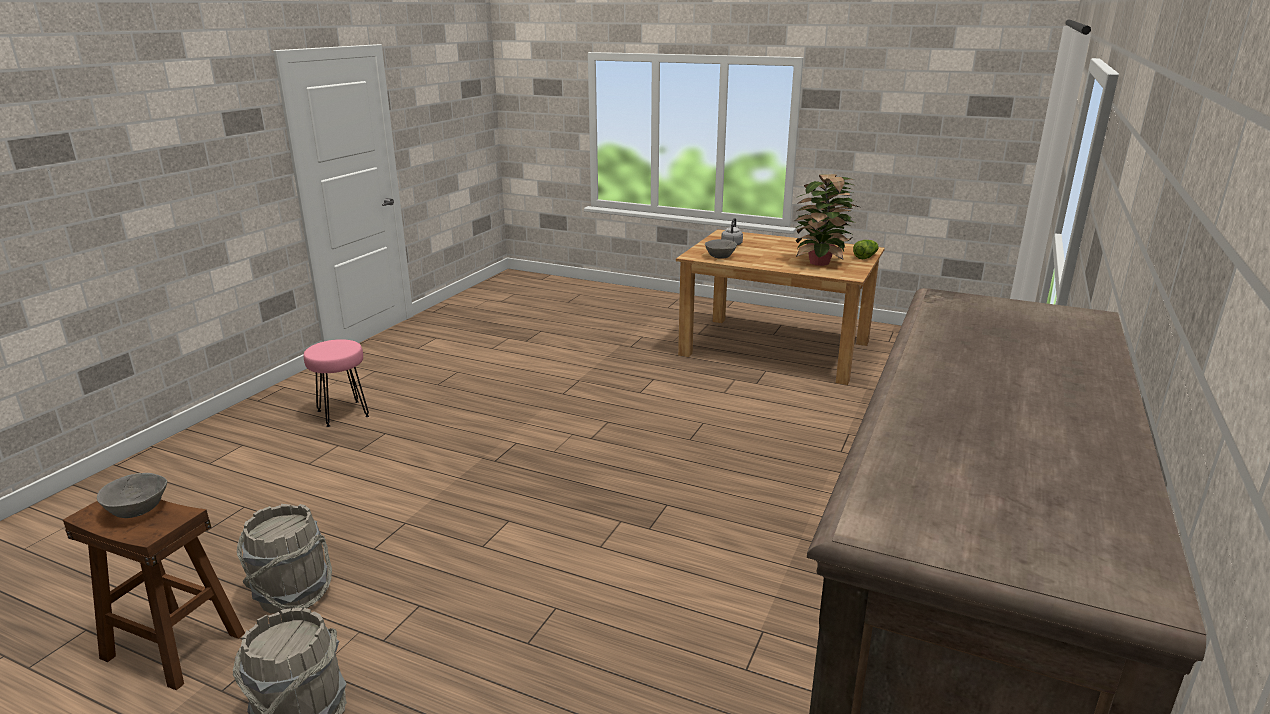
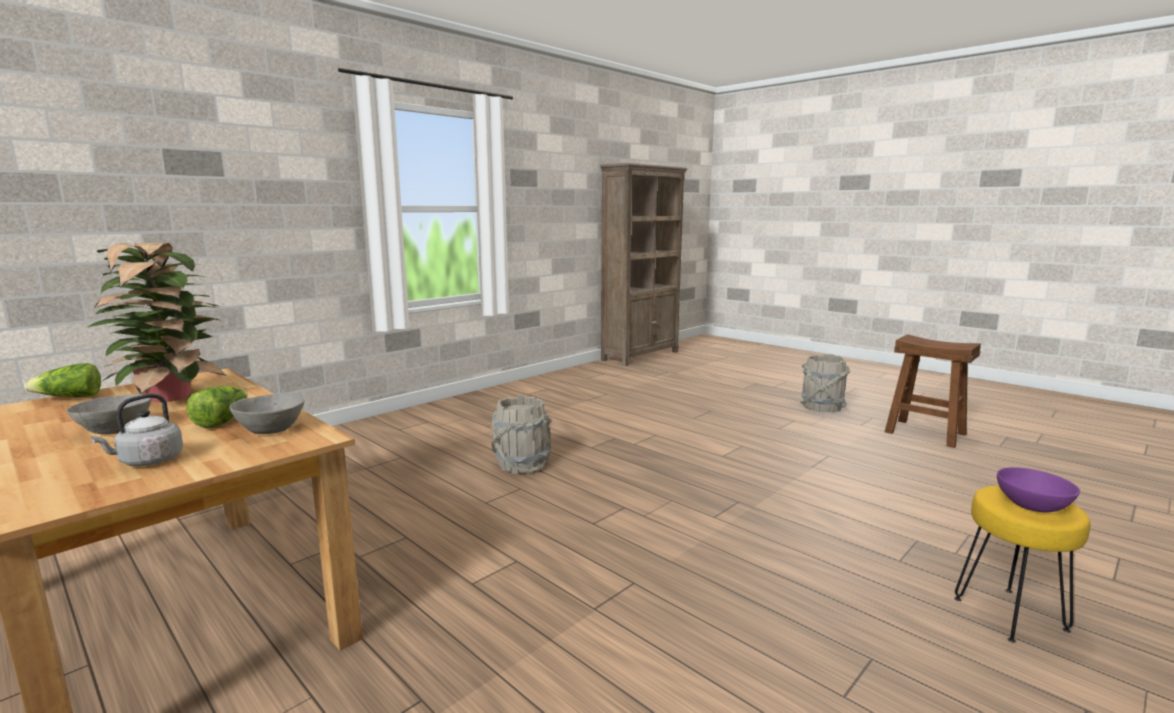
camera: 160 degrees left, 10 degrees down
(137, 510) = (941, 344): grey bowl -> grey bowl (116, 429)
(292, 595) = (870, 442): grey bucket -> grey bucket (522, 464)
(334, 345) = (1032, 506): none -> purple bowl
(342, 413) = (1011, 614): pink stool -> yellow stool
(752, 257) = (222, 421): none -> lettuce

